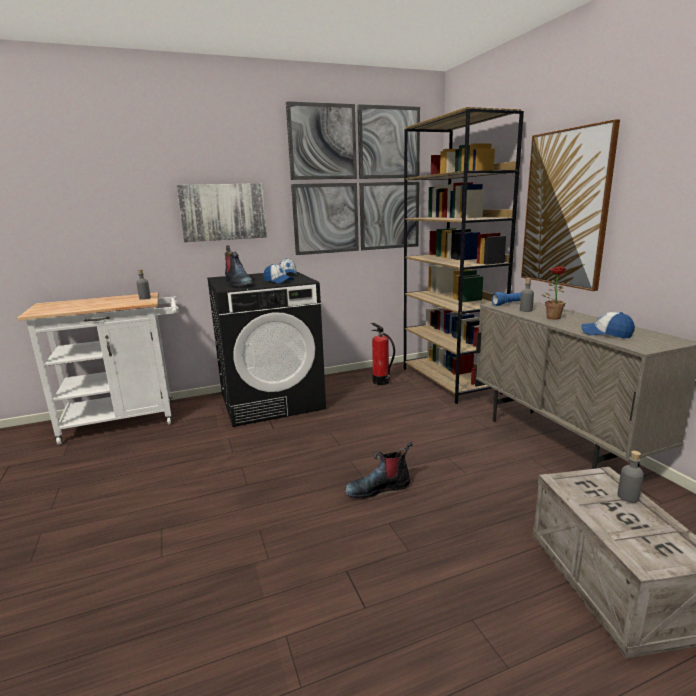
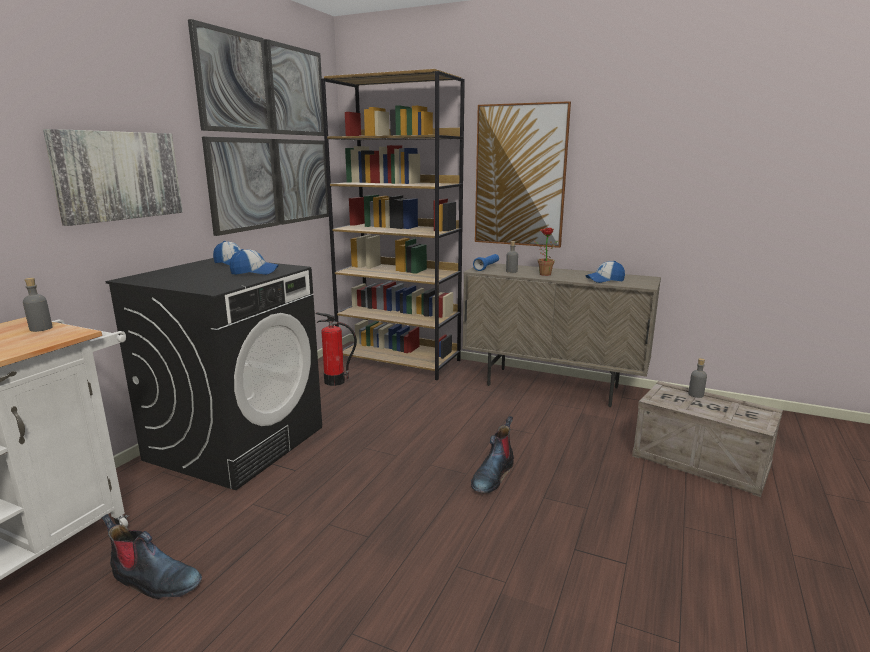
camera: 45 degrees left, 0 degrees up
(238, 284) = (205, 282): boot -> boot (154, 581)

